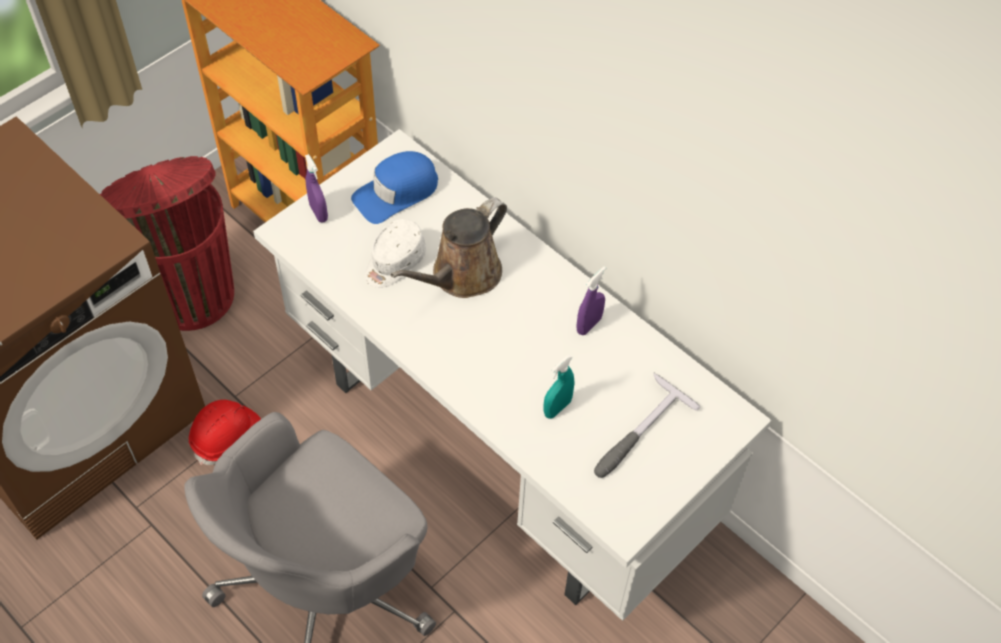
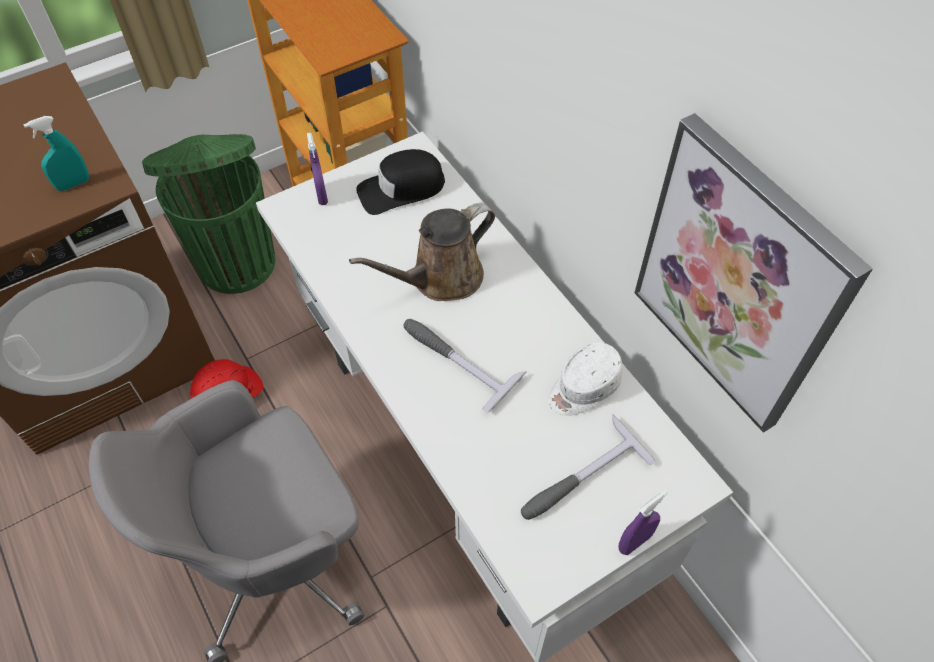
camera: 15 degrees right, 0 degrees up
(190, 293) = (236, 261): red trash can -> green trash can
(394, 262) = (378, 254): white cap -> white cap (583, 388)
(396, 192) = (401, 189): blue cap -> black cap
(498, 350) = (455, 359): none -> hammer
(557, 408) = (500, 432): turquoise spray bottle -> turquoise spray bottle (73, 184)
(589, 325) = (557, 351): purple spray bottle -> purple spray bottle (634, 542)
(749, 236) = (738, 279): none -> picture

